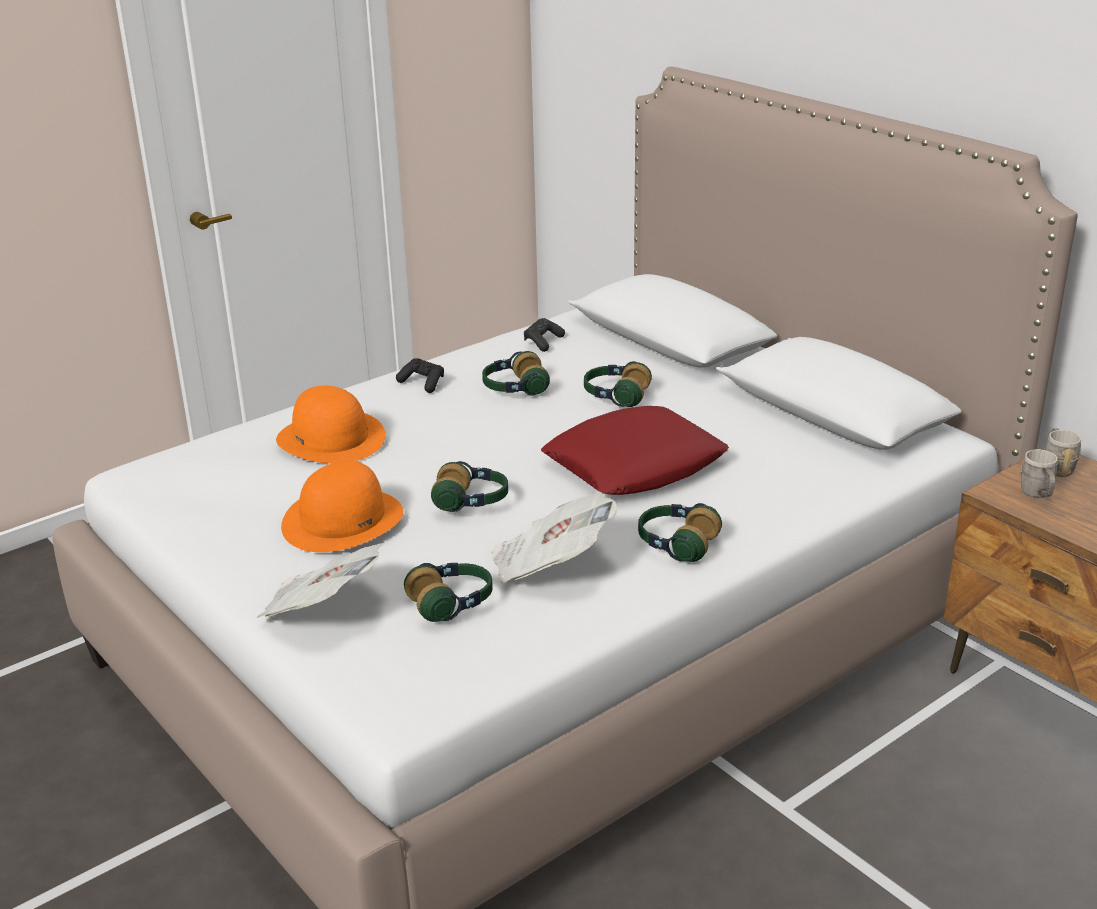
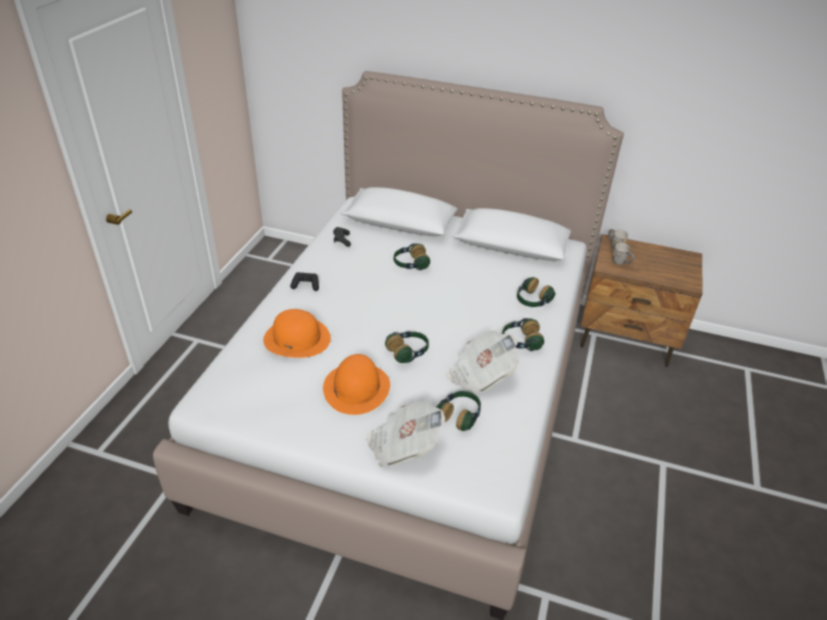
camera: 35 degrees left, 10 degrees up
(514, 389) = (357, 274): headphones -> headphones (532, 301)
(635, 464) = (459, 302): red pillow -> none

